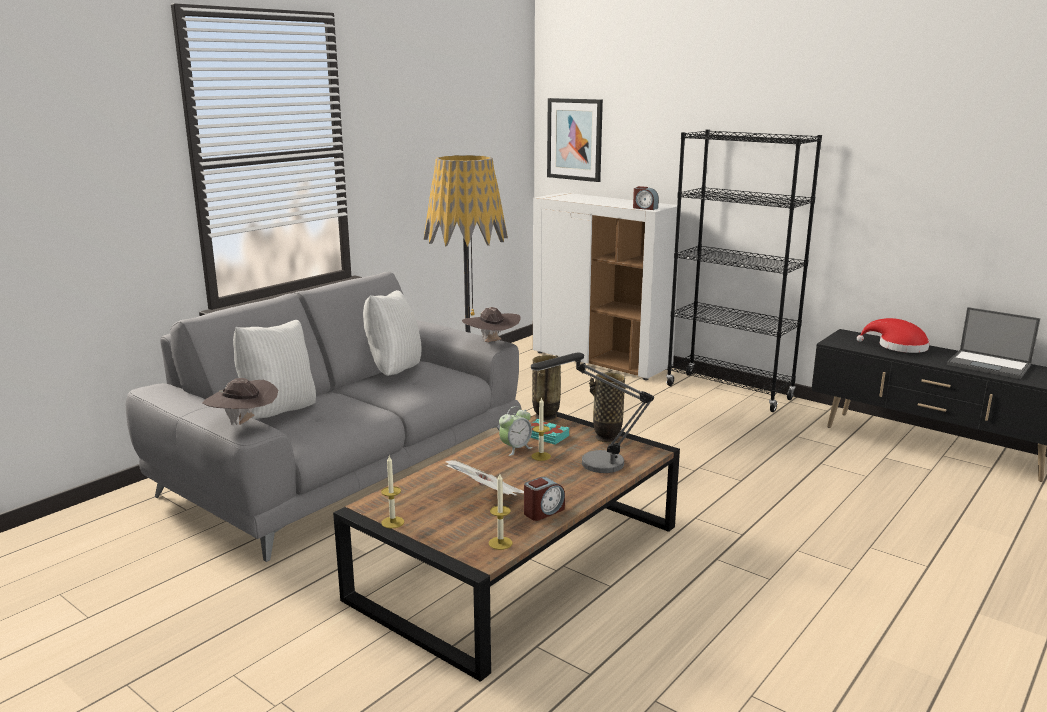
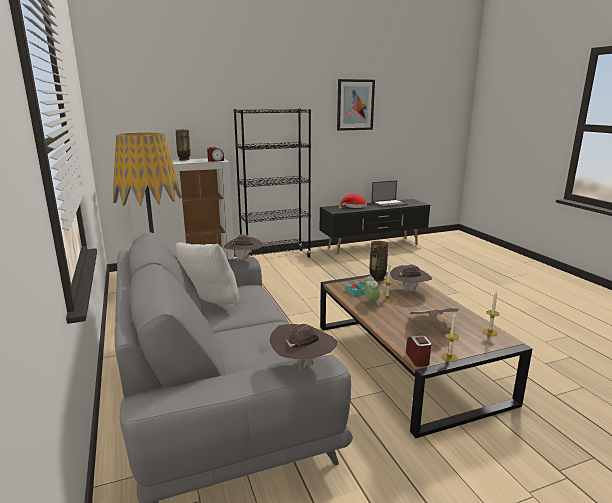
camera: 60 degrees left, 0 degrees up
(278, 412) = (233, 361): white pillow -> none
(543, 511) = (457, 314): alarm clock -> alarm clock (418, 359)
(546, 417) = (333, 284): vase -> vase (184, 159)
(575, 139) = (128, 122): picture -> picture (355, 105)
(591, 466) = (409, 290): table lamp -> brown hat

